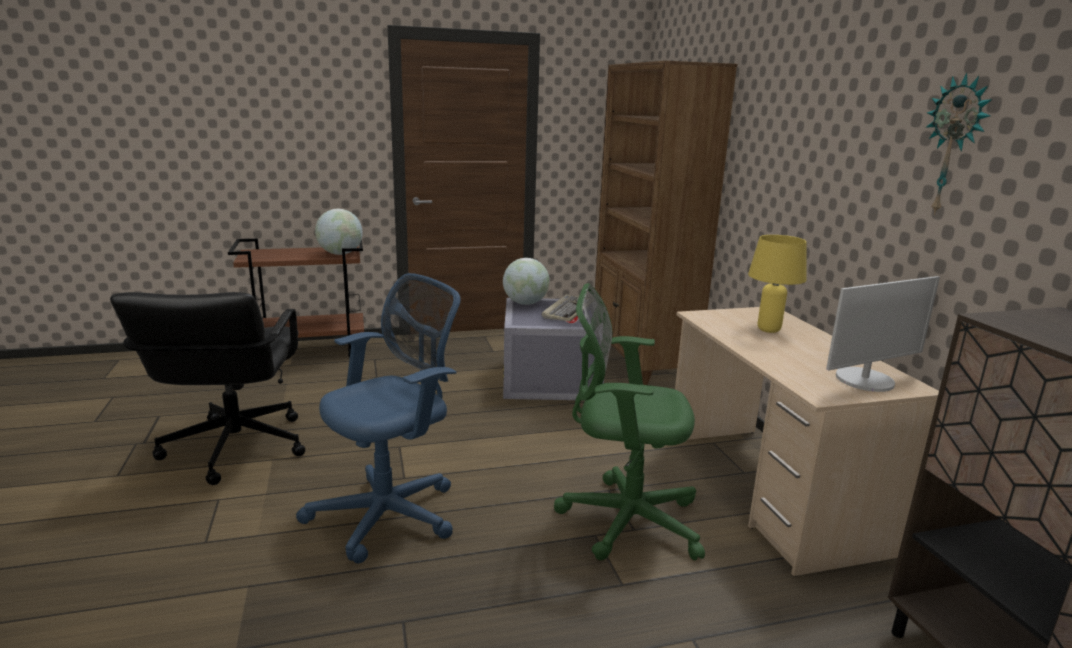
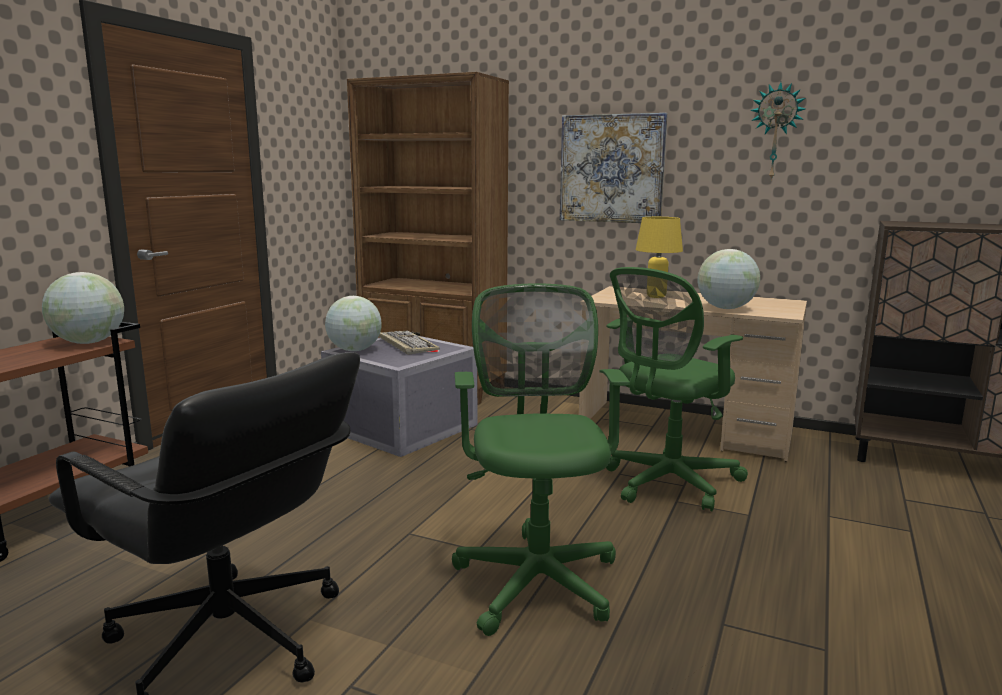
camera: 50 degrees left, 5 degrees down
(391, 513) = (537, 577): blue office chair -> green office chair
(784, 365) = (725, 308): none -> globe
(797, 171) = (612, 168): none -> picture
(865, 380) = (771, 304): monitor -> none

